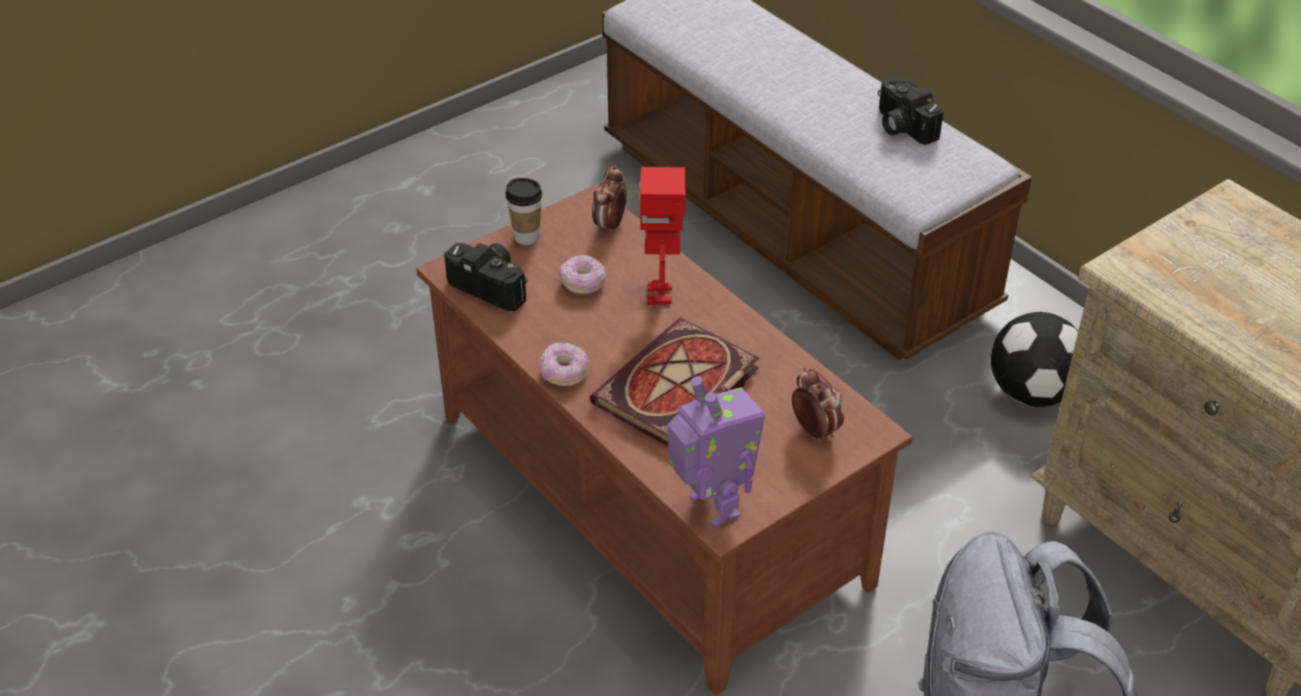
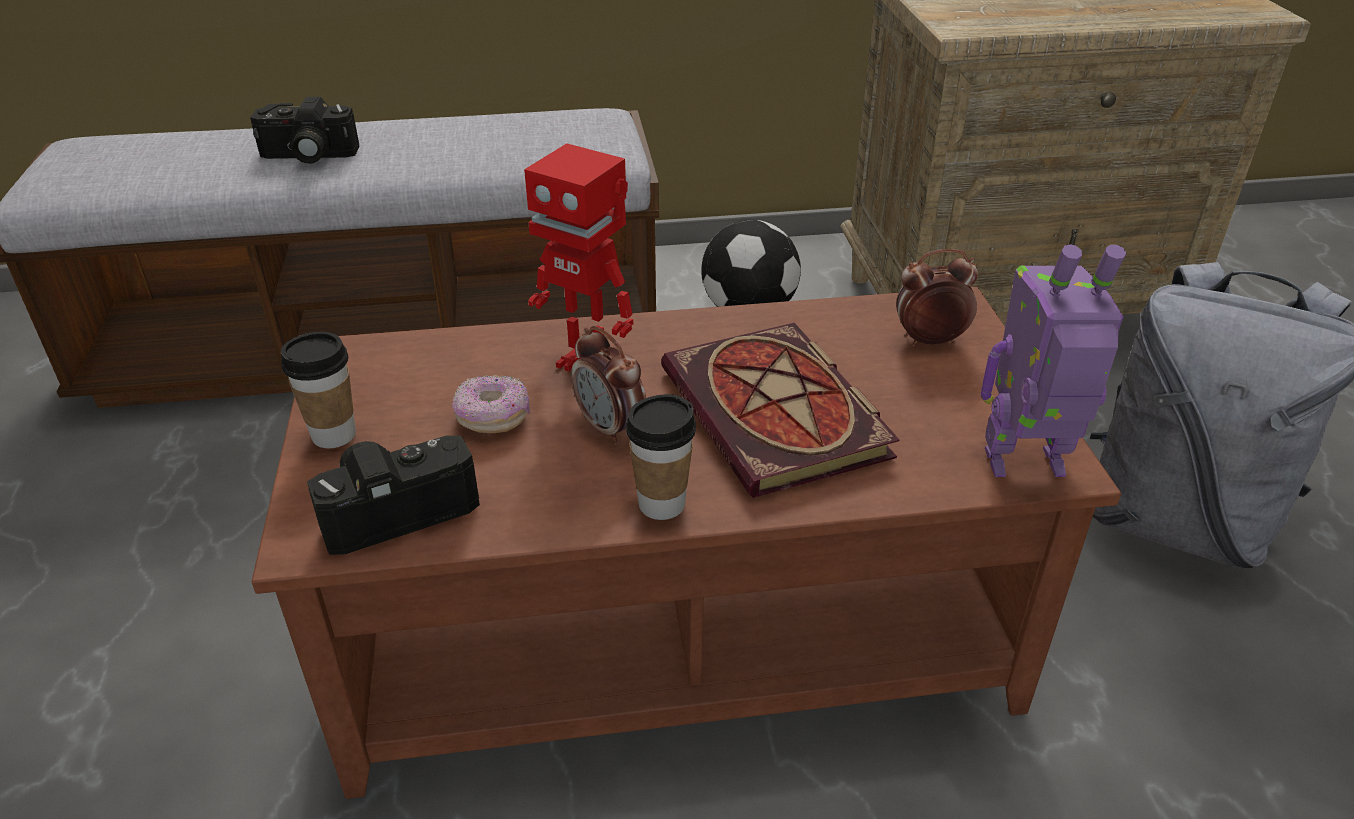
camera: 60 degrees left, 5 degrees down
(564, 373) = (661, 504): donut -> cup
(610, 225) = (405, 355): alarm clock -> alarm clock (610, 428)
(901, 126) = (496, 127): camera -> camera (307, 156)

